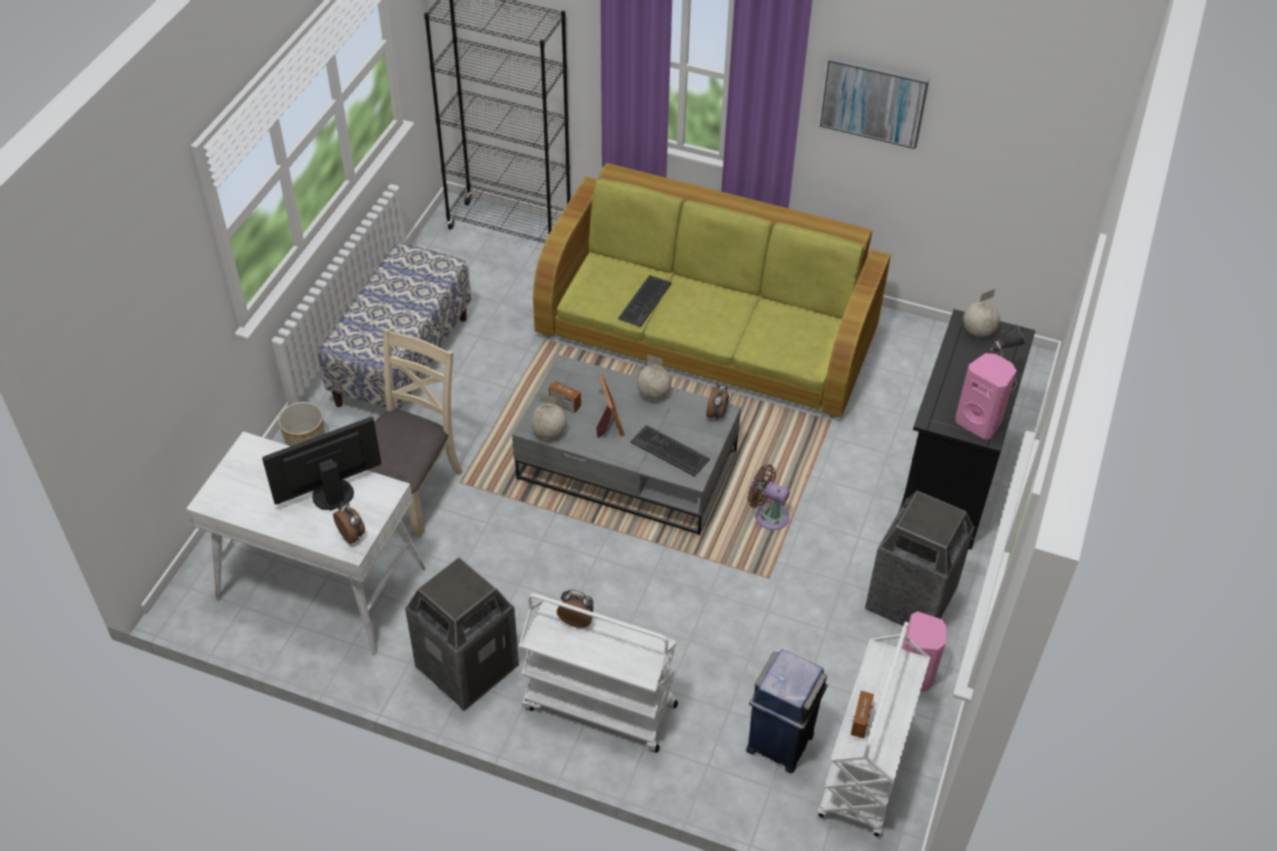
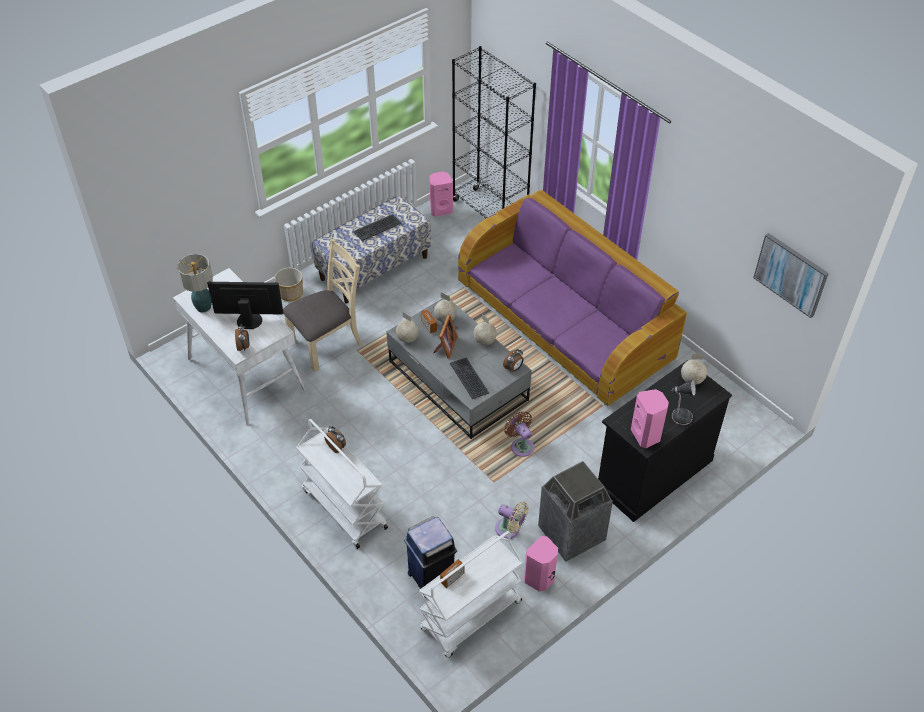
camera: 30 degrees right, 0 degrees up
(247, 503) = (204, 307): none -> table lamp
(439, 247) = (440, 209): none -> pink speaker
(467, 666) = (290, 453): trash can -> none
(579, 385) = (445, 318): none -> globe
(644, 301) = (524, 284): keyboard -> keyboard (377, 227)
(708, 332) = (565, 321): green sofa -> purple sofa
(833, 630) = (510, 530): none -> beige fan
(873, 101) = (696, 204): picture -> picture (791, 274)

